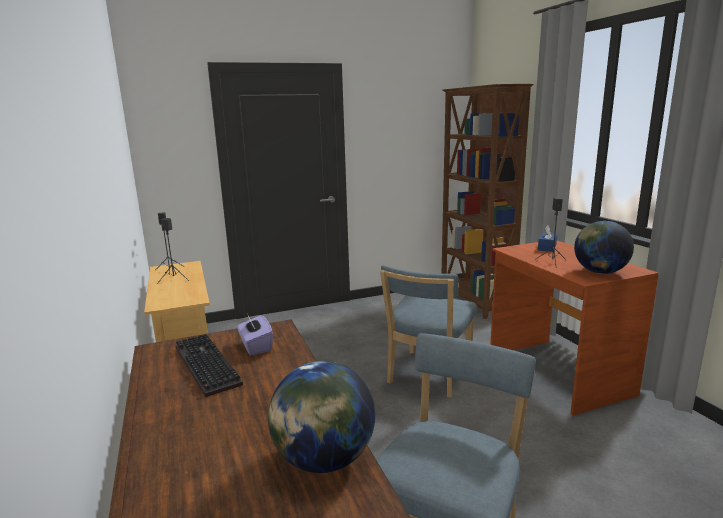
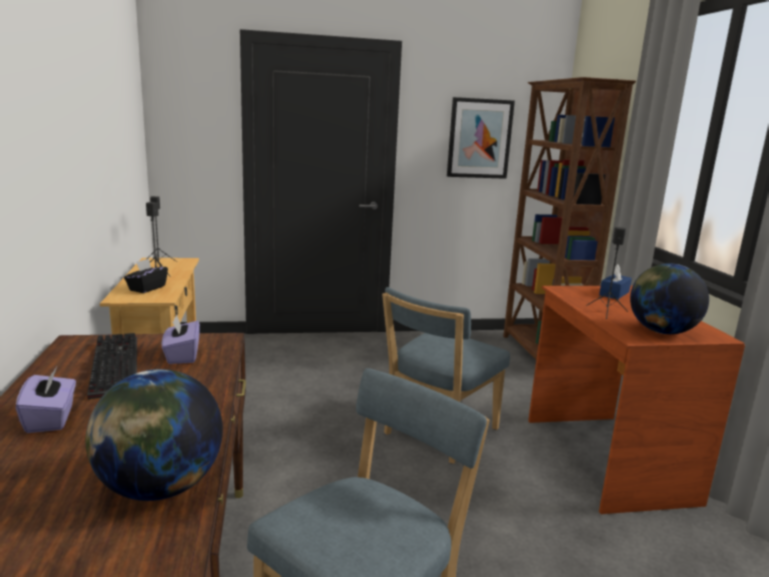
camera: 10 degrees right, 0 degrees up
(176, 293) = (147, 288): none -> black tissue box
(187, 419) = (51, 419): none -> purple tissue box
(408, 137) = (479, 138): none -> picture

